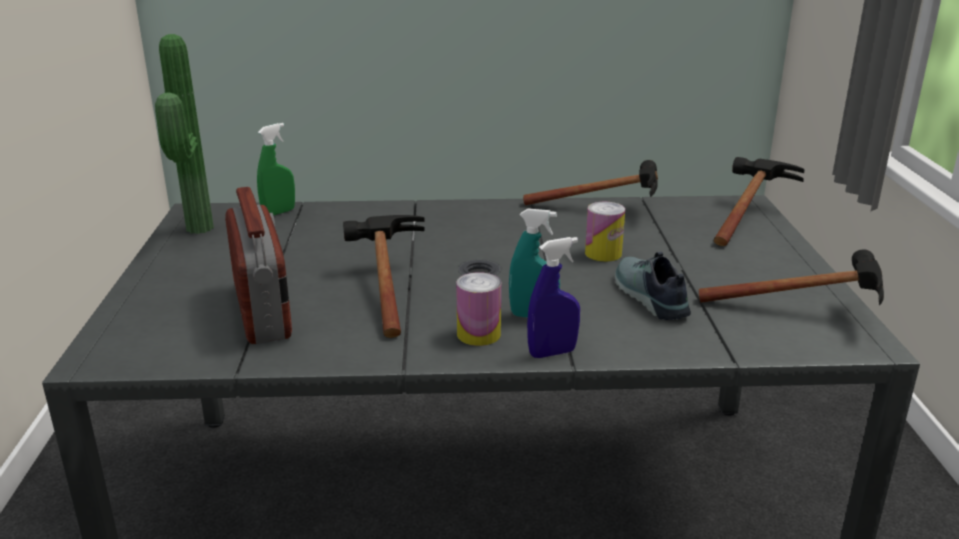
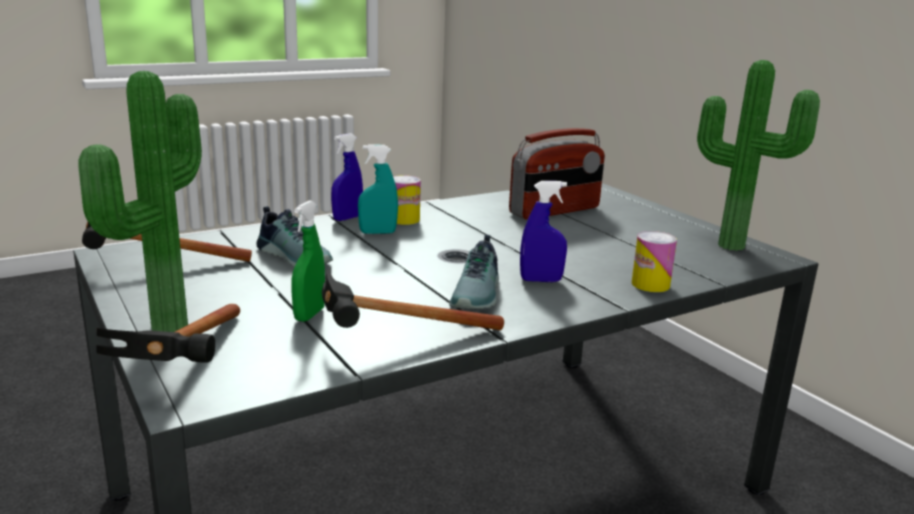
camera: 150 degrees right, 5 degrees down
(263, 311) = (555, 211): radio -> radio turned 75 degrees counterclockwise
(279, 212) = (713, 269): green spray bottle -> green spray bottle (309, 315)
(384, 288) = (506, 232): hammer -> none
(440, 230) = (541, 280): none -> blue spray bottle
(508, 228) = (479, 294): none -> shoe
(603, 253) = (358, 285): can -> can (650, 284)
(775, 248) = (163, 325): none -> potted plant

